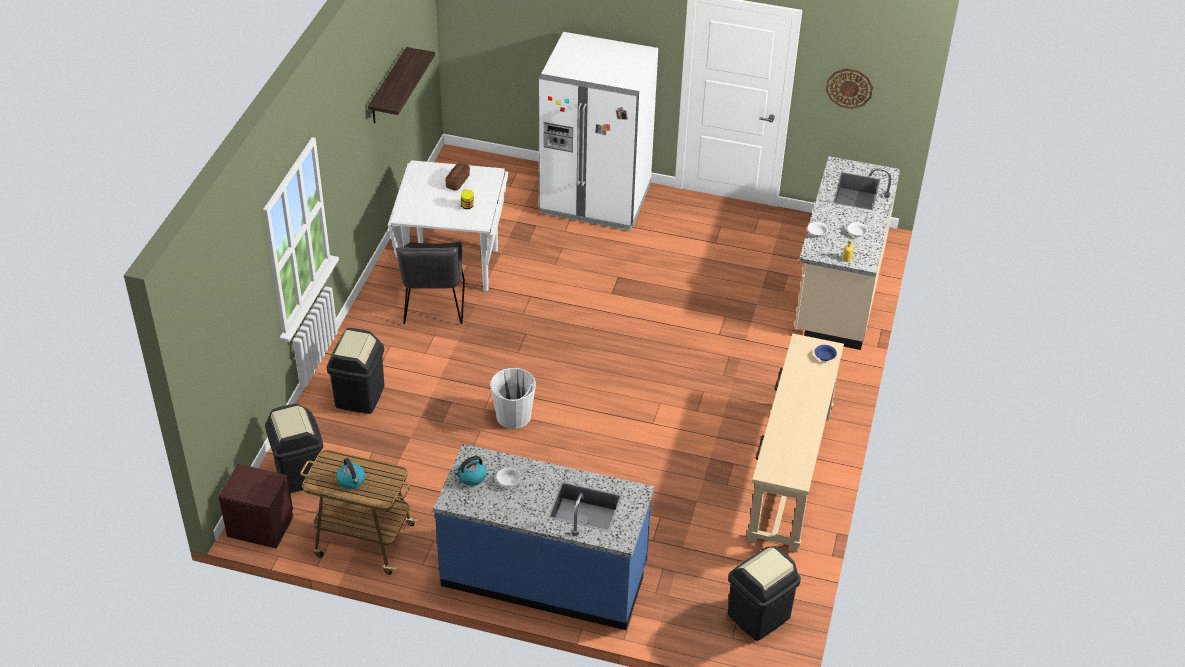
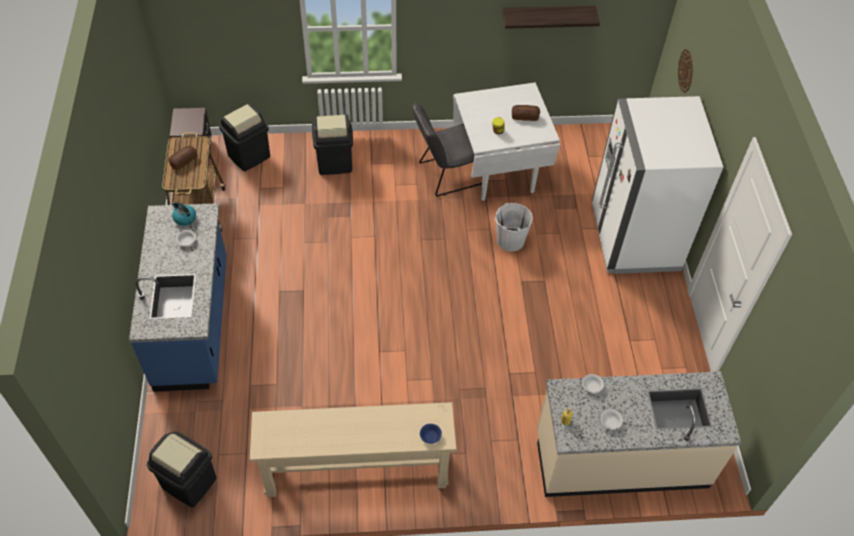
camera: 70 degrees right, 10 degrees up
(351, 481) = (184, 161): kettle -> bread
(513, 416) = (350, 257): white bucket -> white bucket (510, 240)
(849, 88) = (778, 341): wall clock -> wall clock (686, 71)

